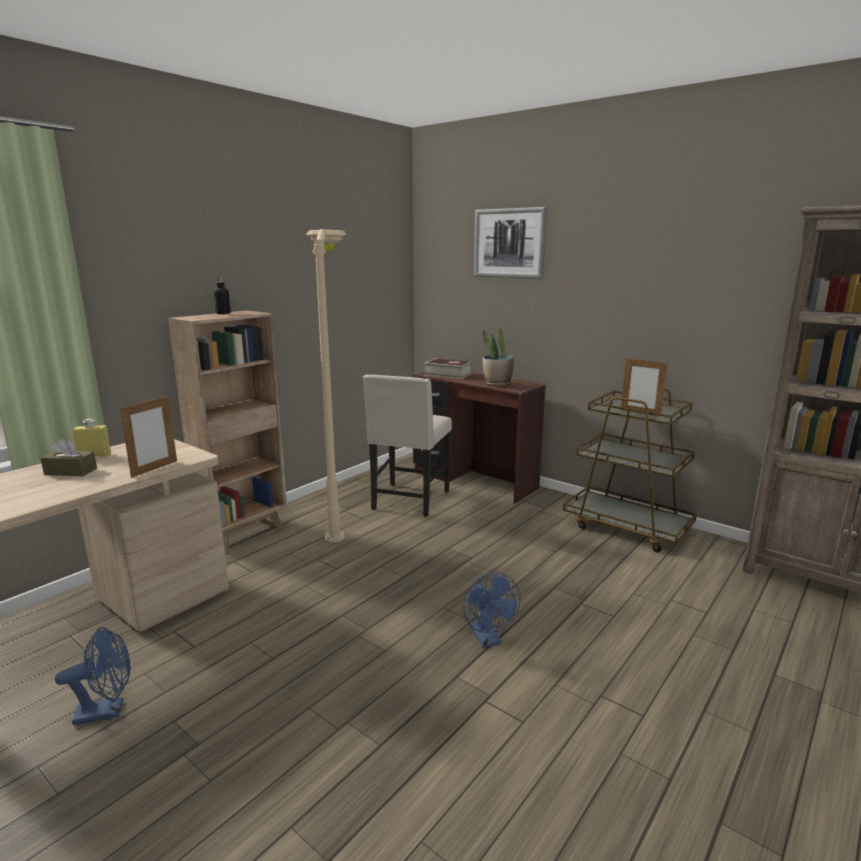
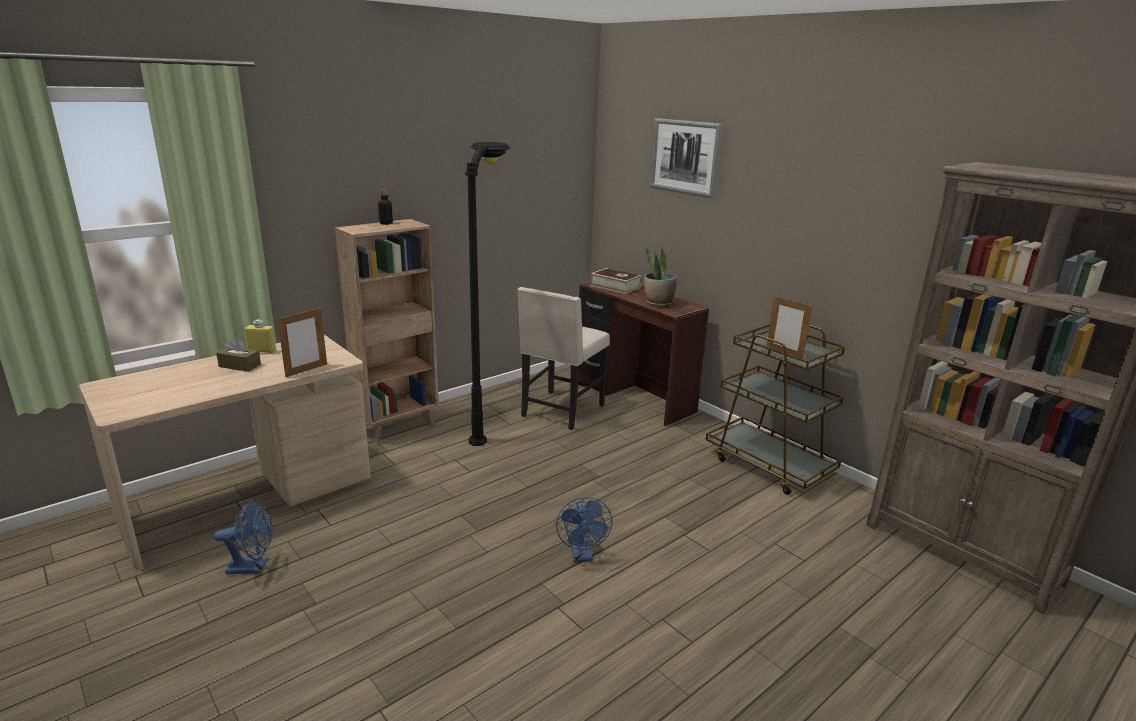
camera: 10 degrees right, 5 degrees up
(338, 512) = (489, 415): beige floor lamp -> black floor lamp

